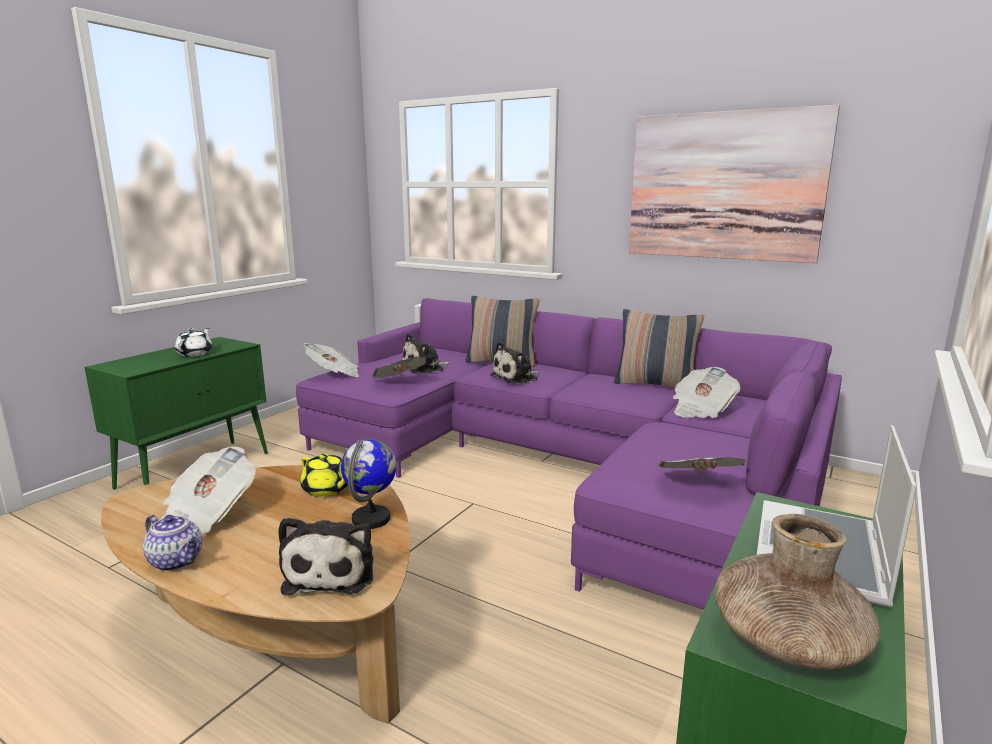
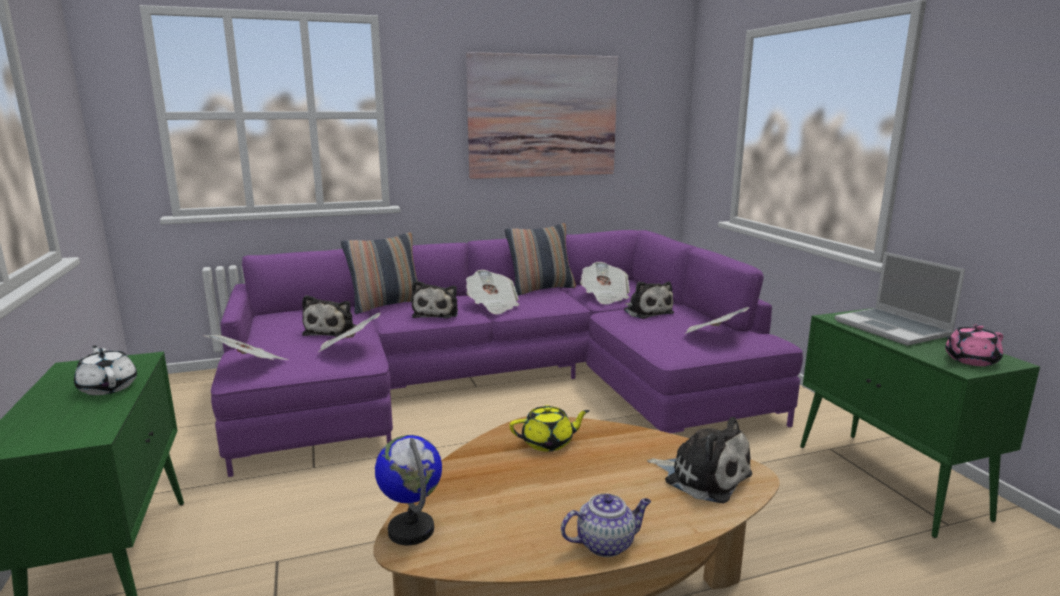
camera: 50 degrees left, 0 degrees up
(206, 515) = (522, 510): newspaper -> newspaper (492, 306)
(371, 519) = (631, 440): globe -> globe (411, 530)
(703, 437) = (647, 312): none -> plush toy
(787, 642) = (970, 360): brown vase -> pink teapot

